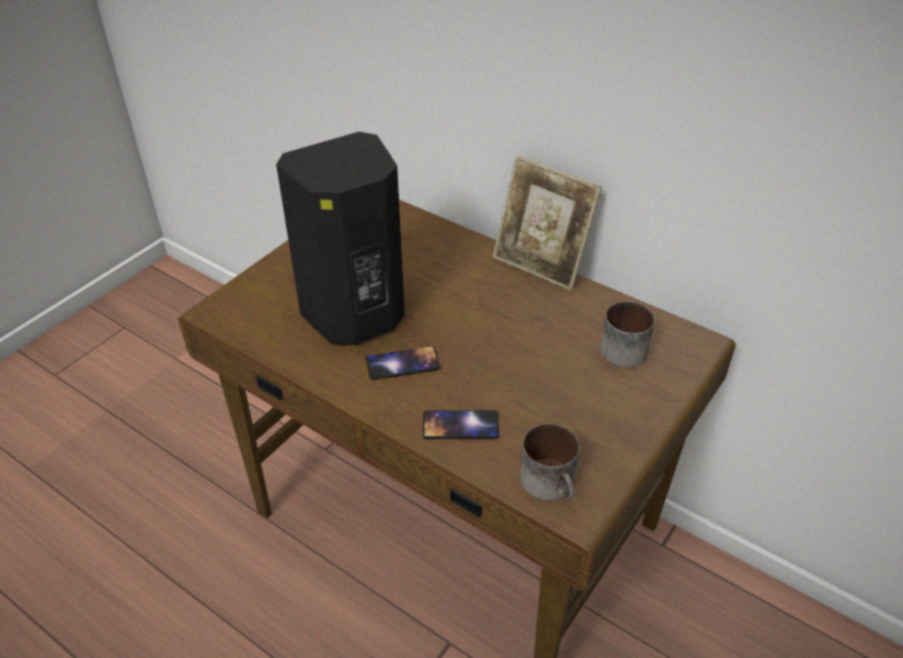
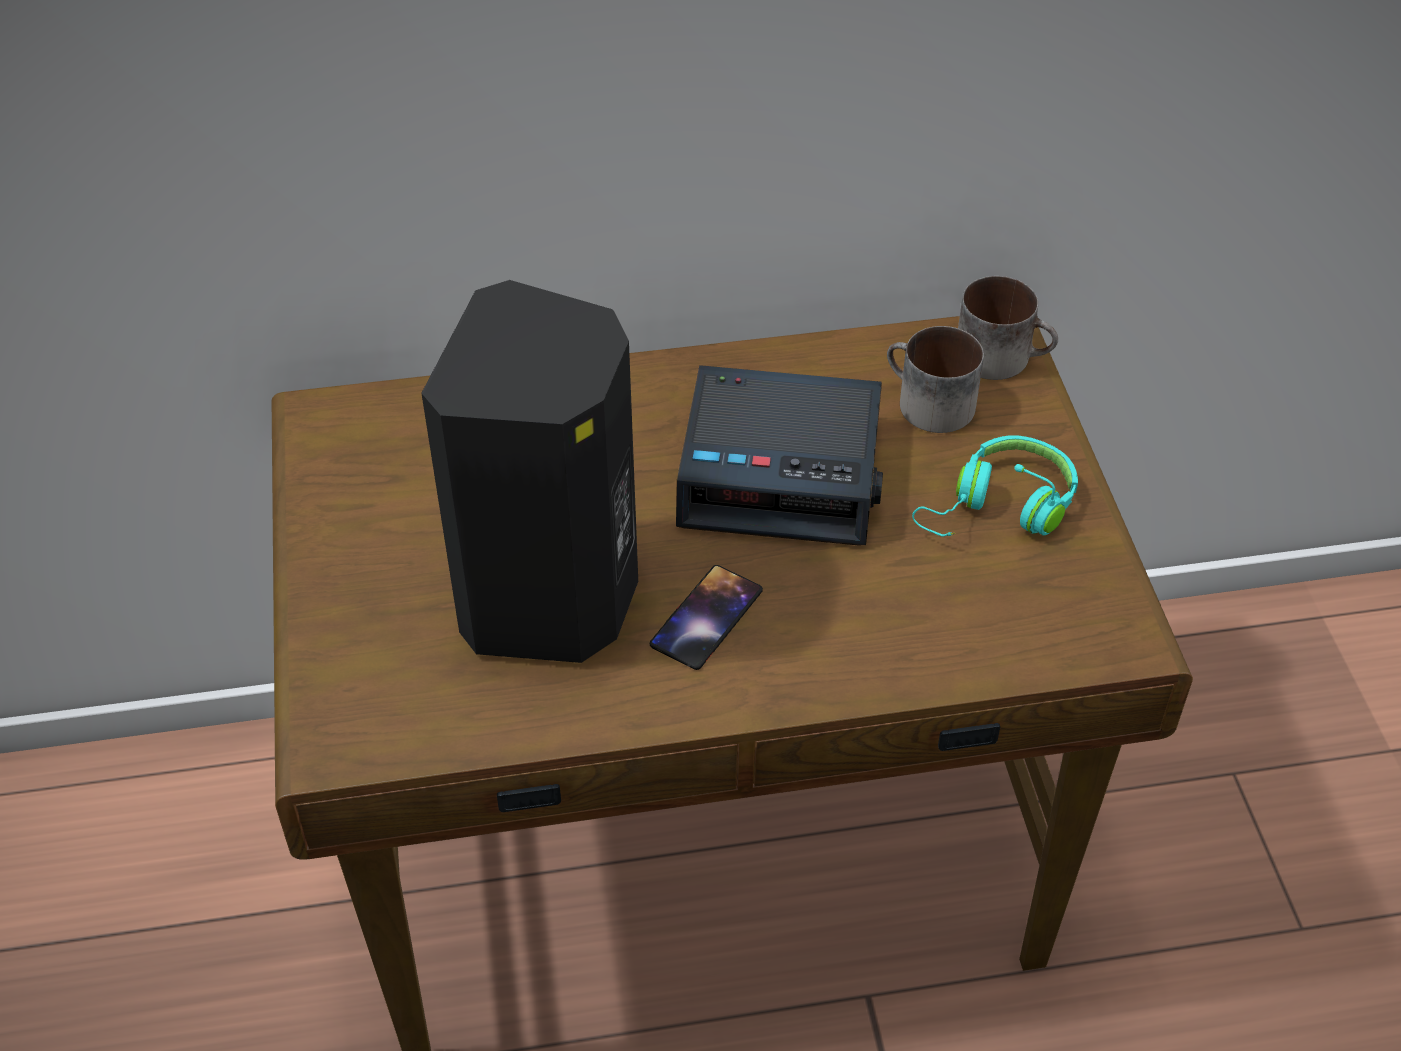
camera: 45 degrees left, 5 degrees up
(460, 425) = (882, 641): phone -> none
(513, 331) = (782, 472): none -> alarm clock
(540, 265) = (698, 357): picture frame -> none
(553, 484) = (1066, 628): mug -> mug (1002, 356)
(593, 412) = (1000, 508): none -> turquoise headphones

